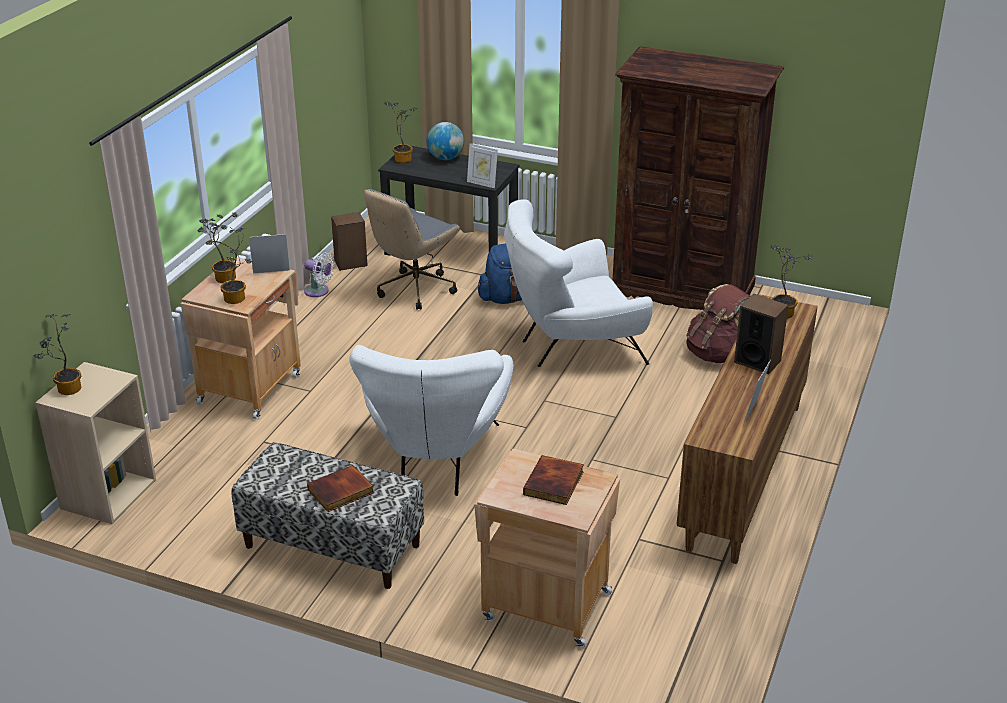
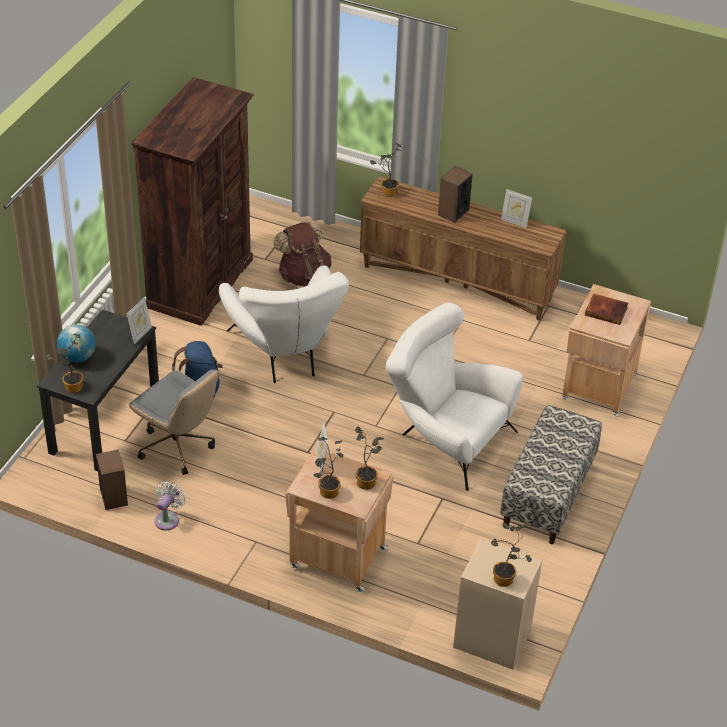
camera: 90 degrees left, 10 degrees up
(341, 492) = (564, 445): book -> none
(435, 463) = (446, 439): white armchair -> white armchair turned 150 degrees counterclockwise

